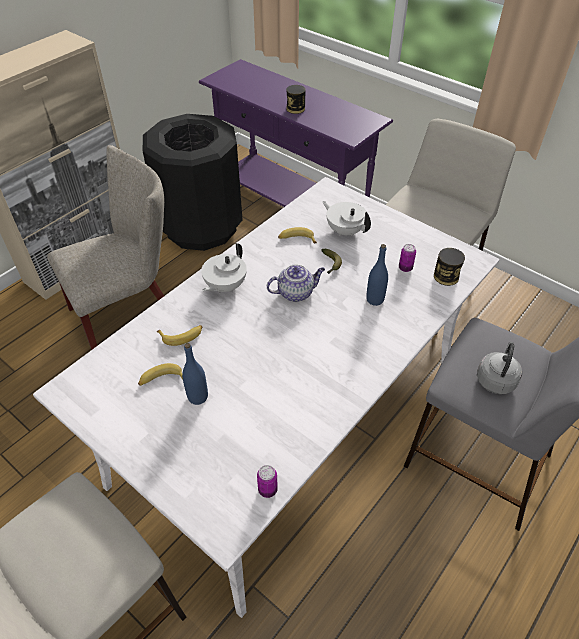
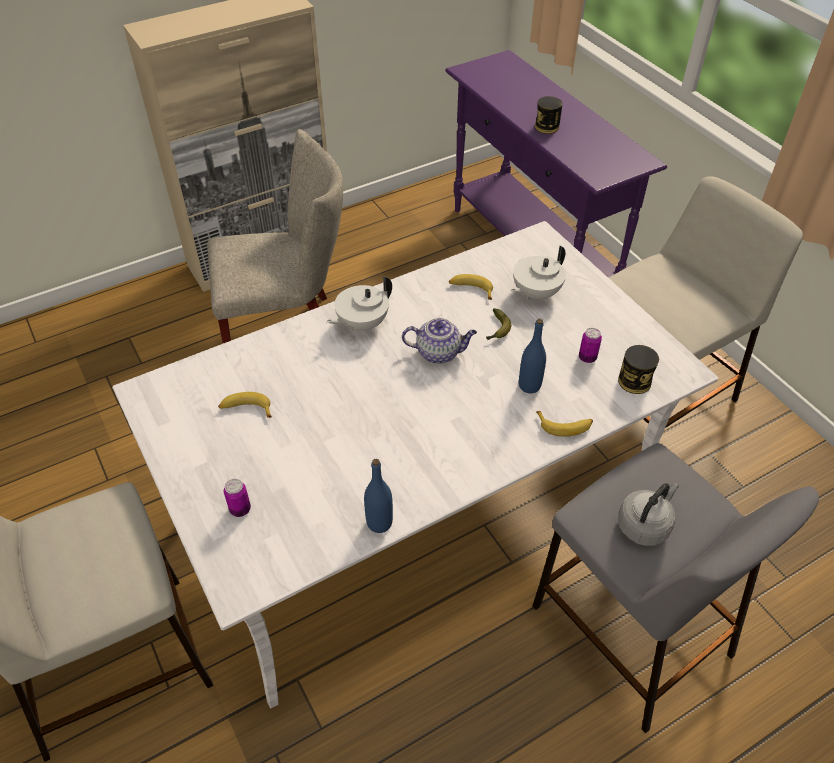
camera: 20 degrees right, 0 degrees up
(182, 336) = (288, 367): banana -> banana (565, 426)
(198, 397) = (275, 439): blue bottle -> blue bottle (379, 523)
(202, 227) = (411, 249): black trash can -> none
(267, 490) = (302, 561): can -> can (240, 509)
(345, 230) = (535, 293): white teapot -> white teapot turned 105 degrees counterclockwise

